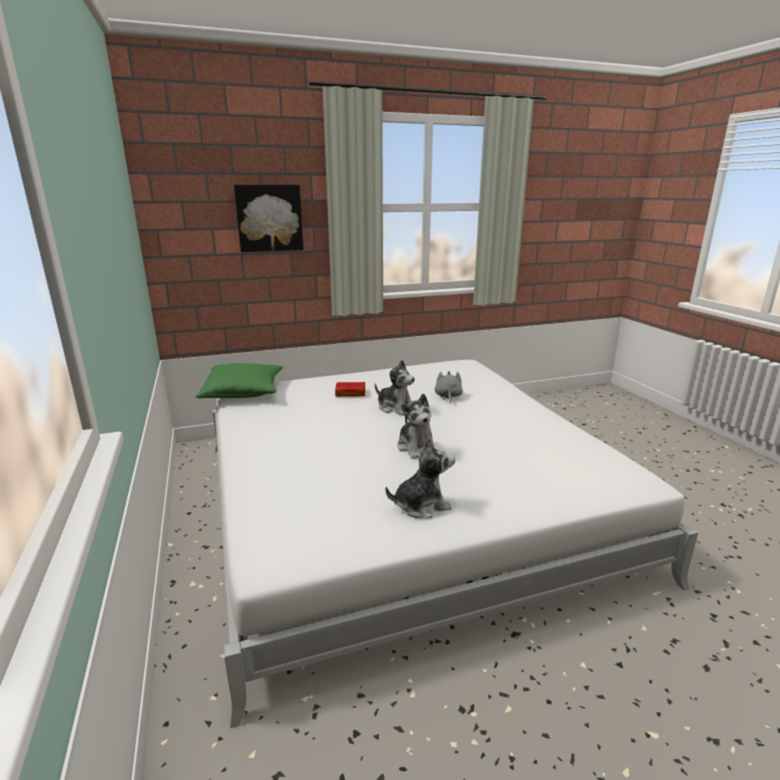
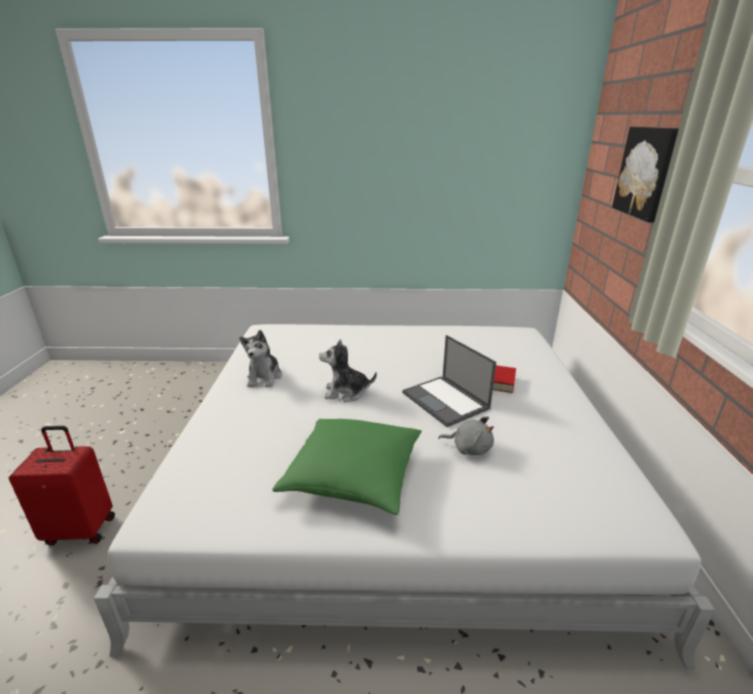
camera: 110 degrees right, 5 degrees up
(243, 392) = (518, 334): green pillow -> green pillow (353, 476)
(395, 408) = (446, 401): plush toy -> laptop
(668, 716) = (81, 529): none -> red suitcase

